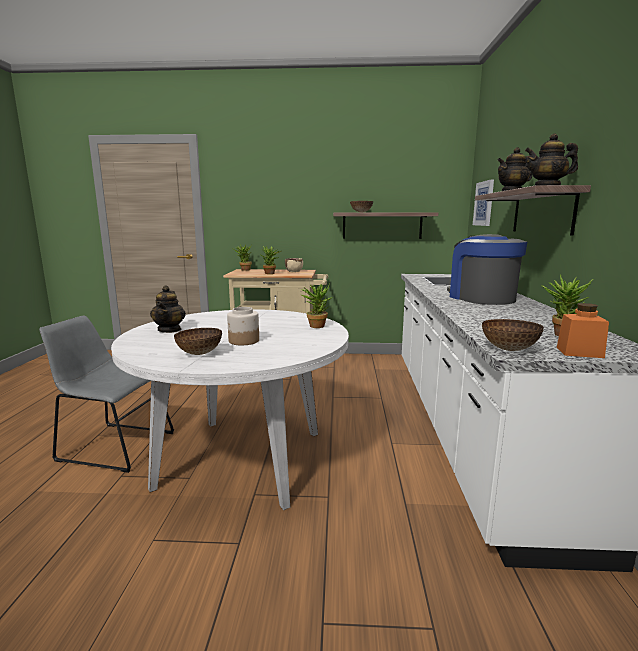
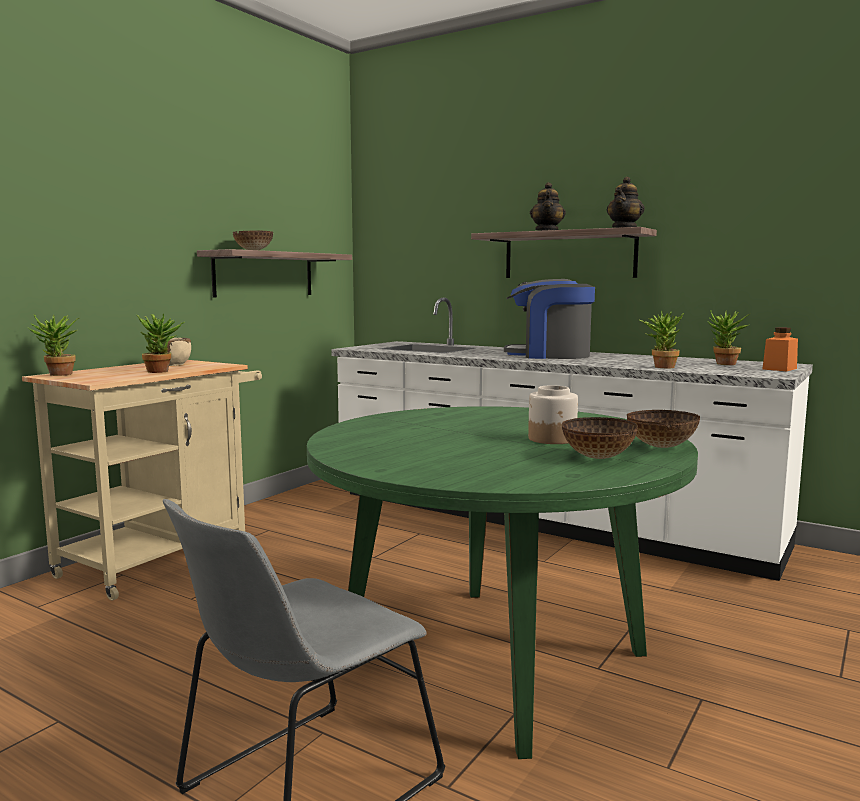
camera: 60 degrees left, 5 degrees down
(170, 330) = (424, 460): teapot -> none
(242, 458) = (494, 658): white dining table -> green dining table
(316, 325) = (508, 412): potted plant -> potted plant (660, 367)
(484, 203) = (408, 244): picture -> none
(509, 349) = (763, 374): bowl -> bowl (660, 446)

